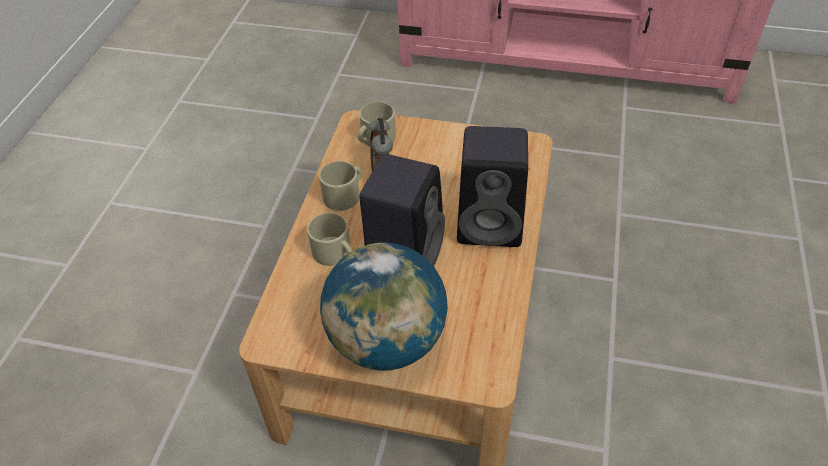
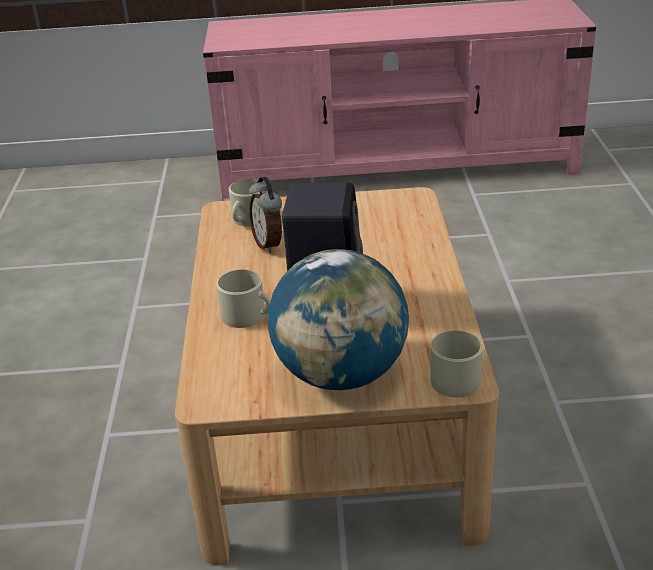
camera: 15 degrees left, 15 degrees down
(345, 195) = (236, 268): beige mug -> beige mug (458, 377)
(492, 225) = (406, 263): black speaker -> none

